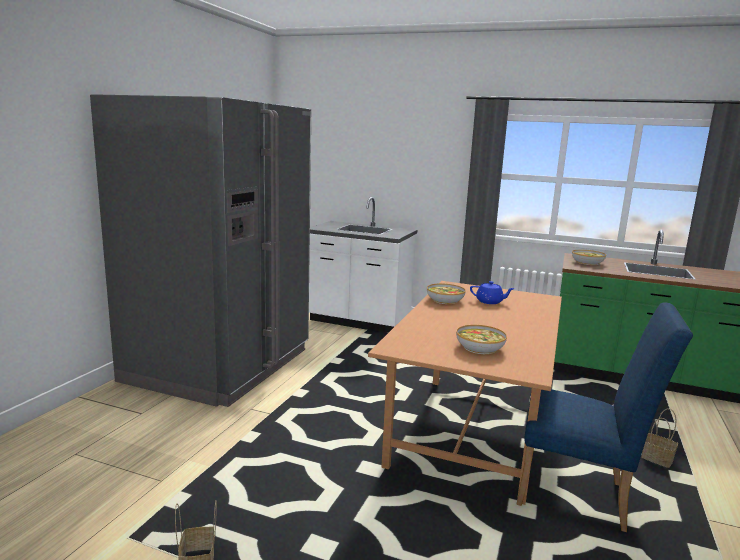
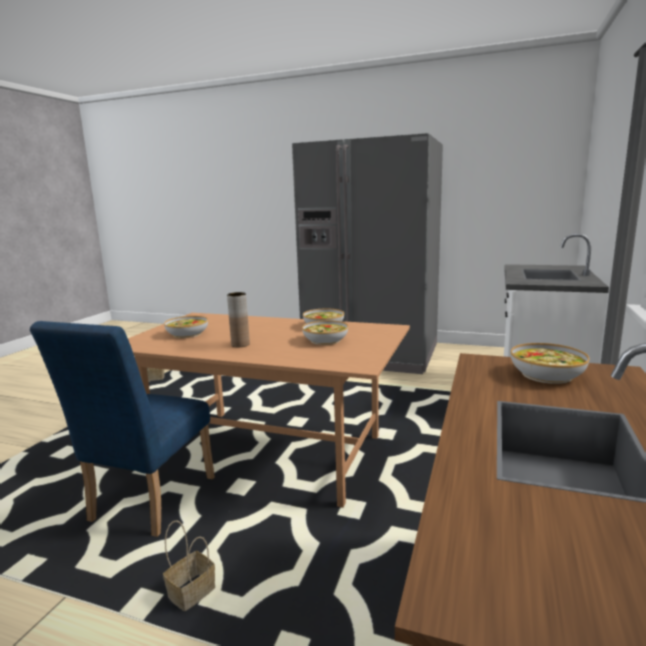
camera: 90 degrees right, 0 degrees up
(490, 302) = (325, 340): blue teapot -> bowl
(512, 326) = (240, 344): none -> brown vase

